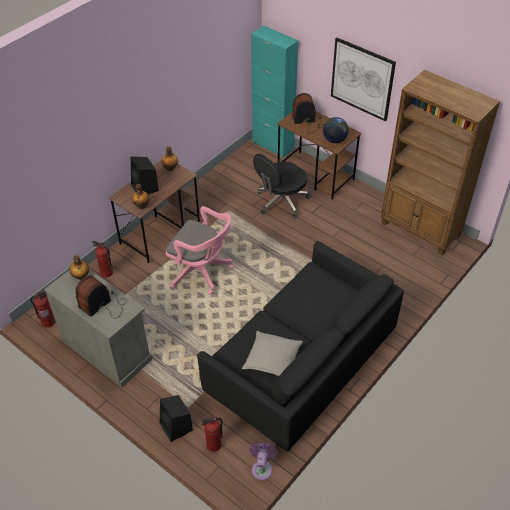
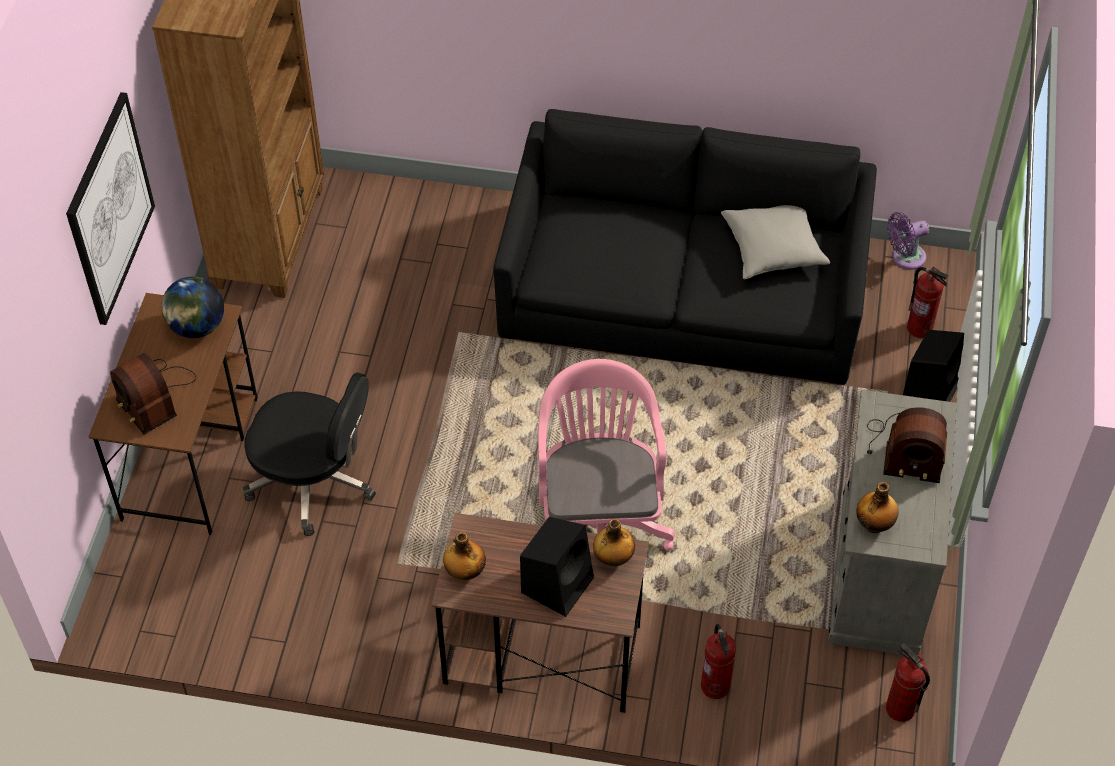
camera: 120 degrees left, 5 degrees up
(273, 145) = (122, 584): turquoise cabinet -> none

